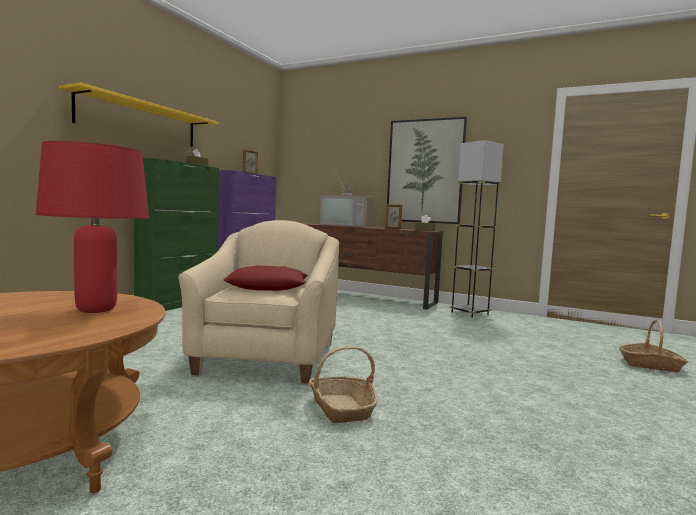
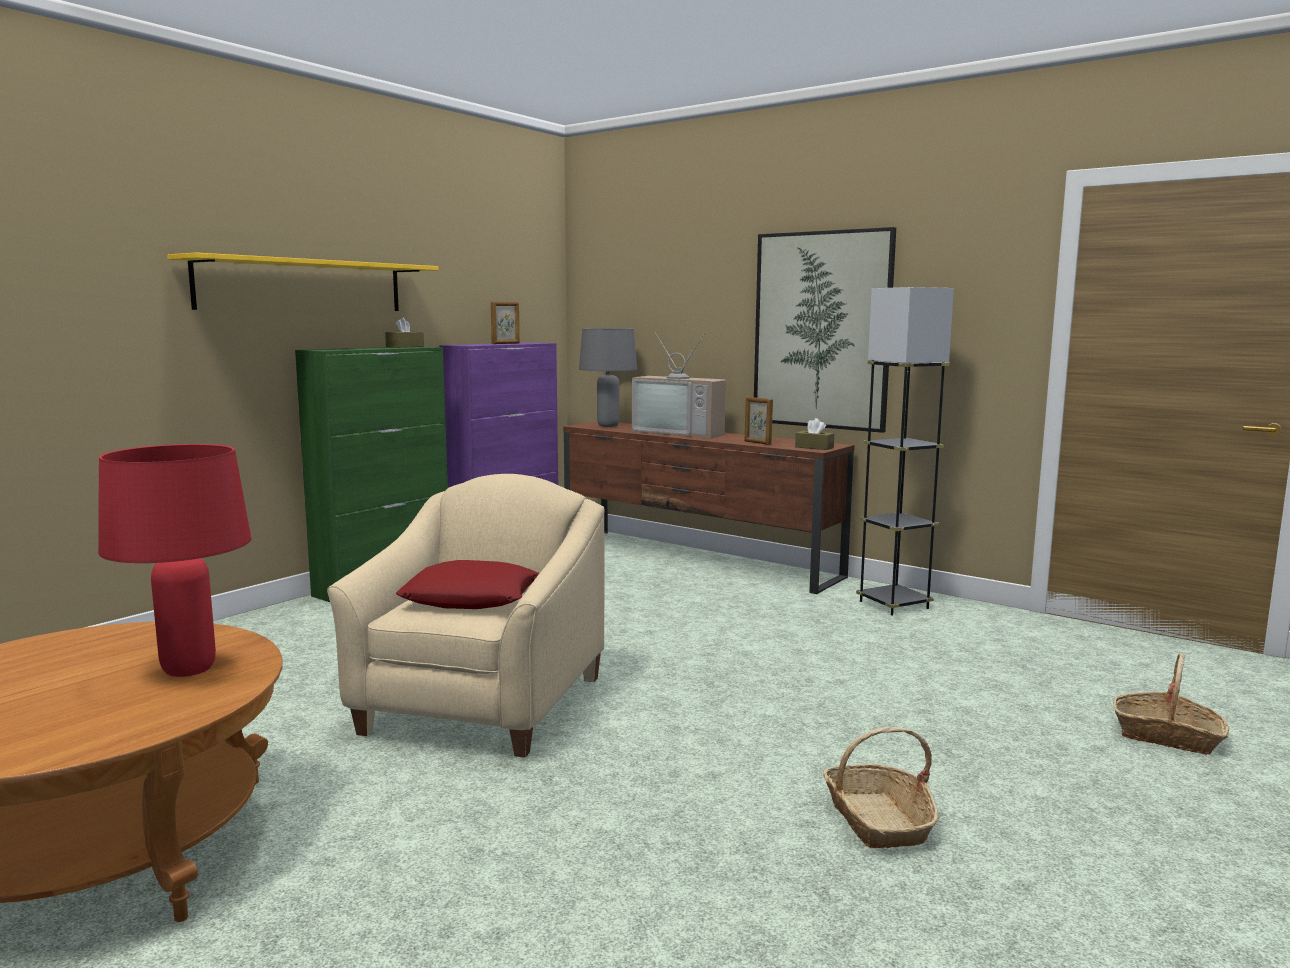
camera: 10 degrees right, 5 degrees up
(303, 223) = (607, 426): none -> grey table lamp
(341, 408) = (555, 806): basket -> basket (878, 820)

